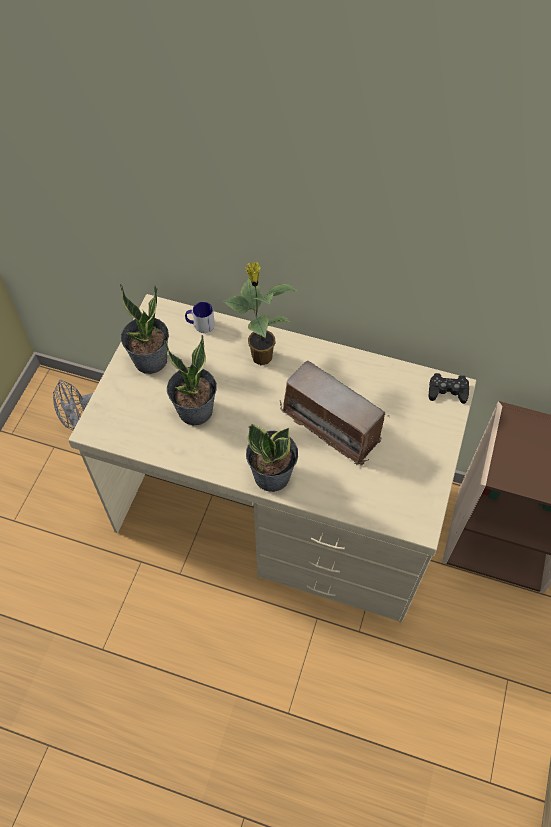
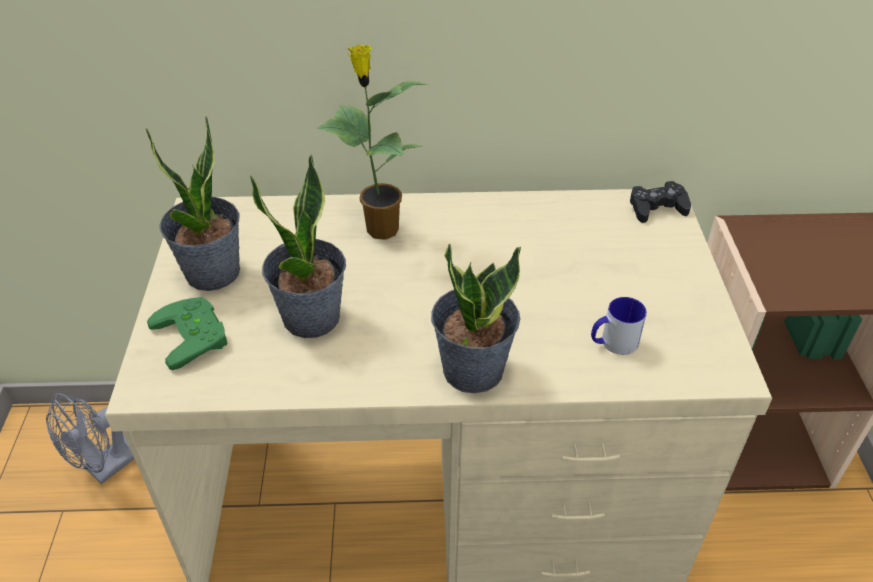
camera: 20 degrees left, 15 degrees down
(128, 402) = (195, 335): none -> green game controller
(200, 325) = (274, 214): mug -> mug (613, 343)
(332, 426) = (527, 284): radio -> none

